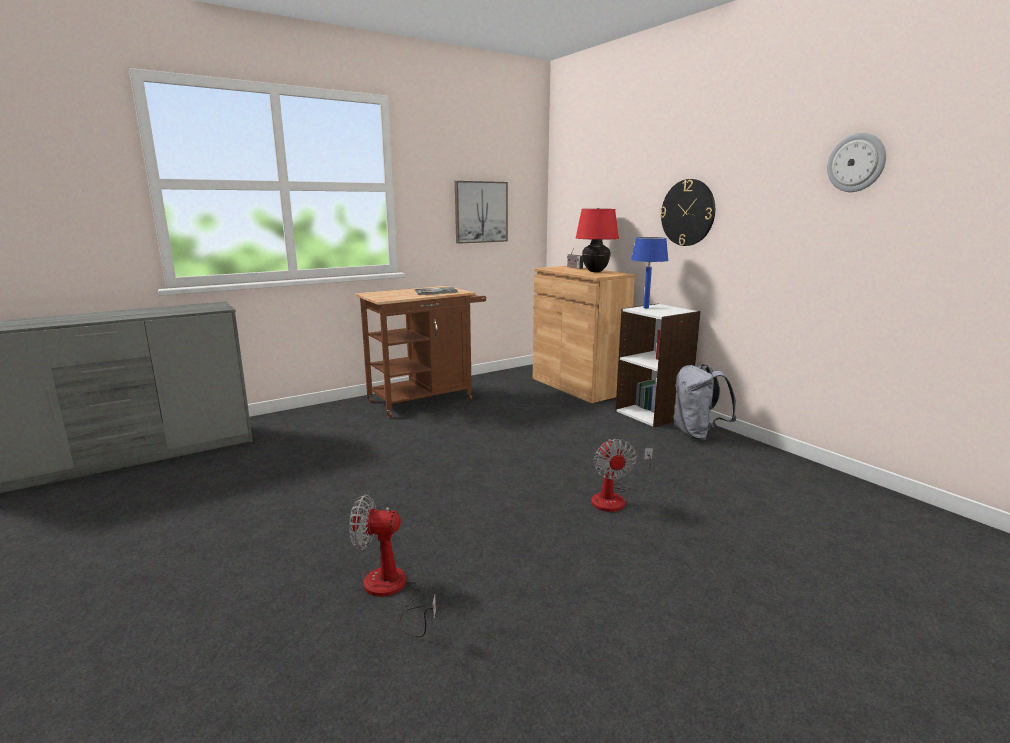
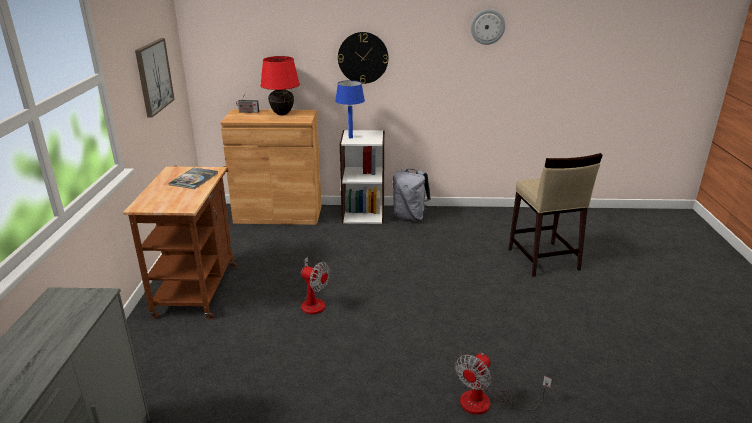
camera: 55 degrees left, 10 degrees up
(615, 498) = (455, 280): fan -> fan (312, 301)
(785, 547) = (543, 259): none -> beige stool

